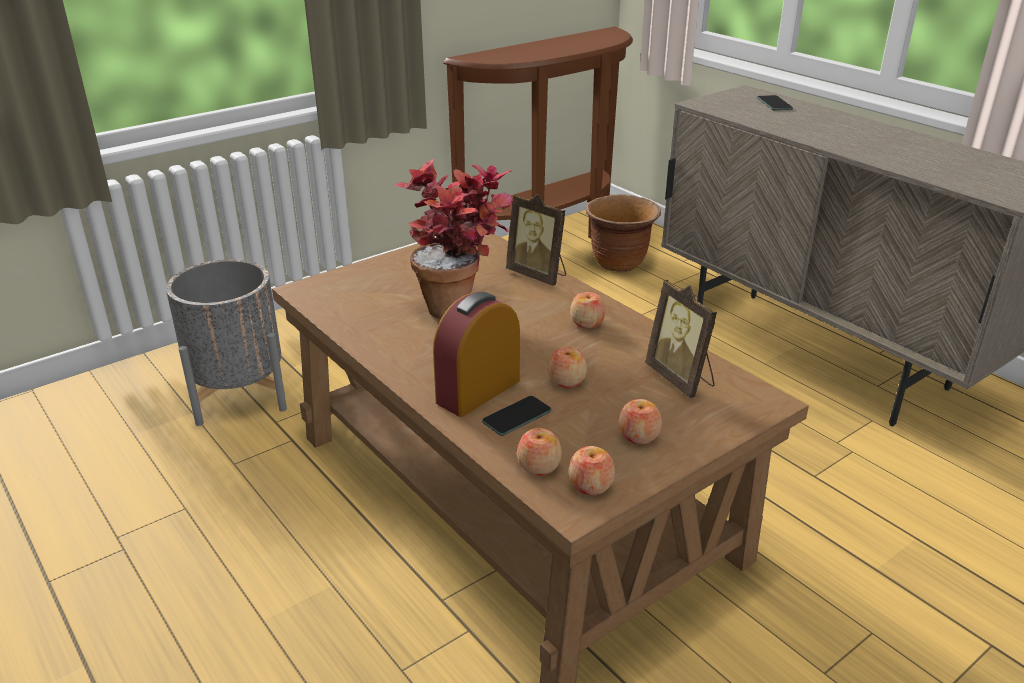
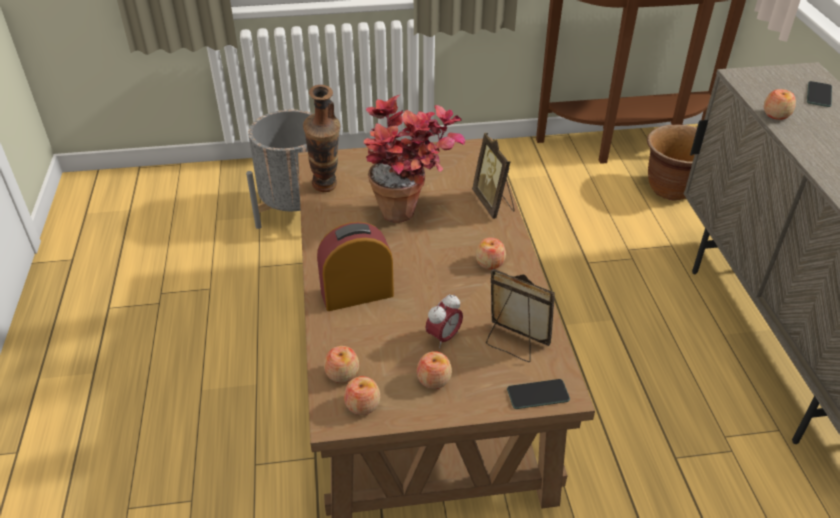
camera: 30 degrees right, 10 degrees up
(344, 312) = (327, 190): none -> vase
(517, 416) = (364, 326): phone -> phone (538, 394)
(566, 381) = (426, 310): apple -> apple (776, 115)
(609, 397) = (444, 337): none -> alarm clock
(681, 379) = (514, 343): picture frame -> picture frame turned 120 degrees clockwise

